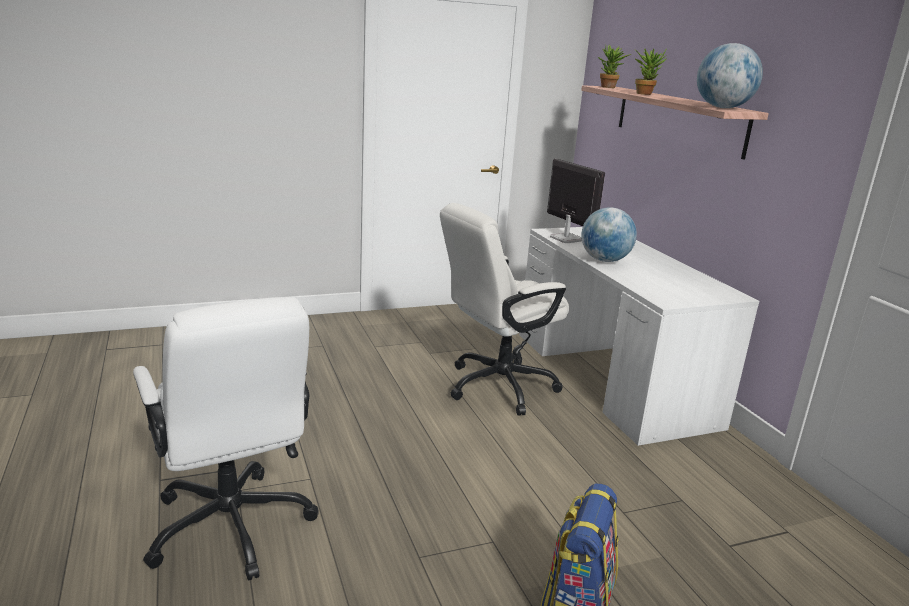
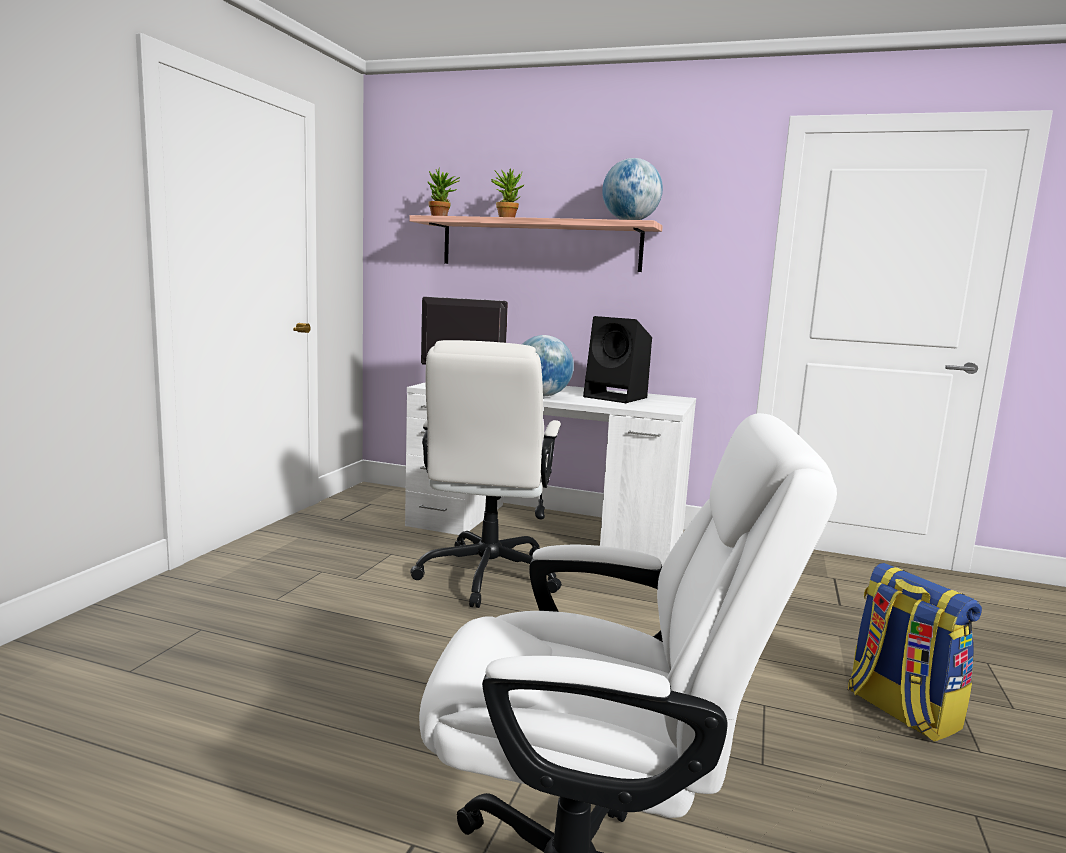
camera: 50 degrees left, 10 degrees down
(669, 279) = (617, 397): none -> black speaker

